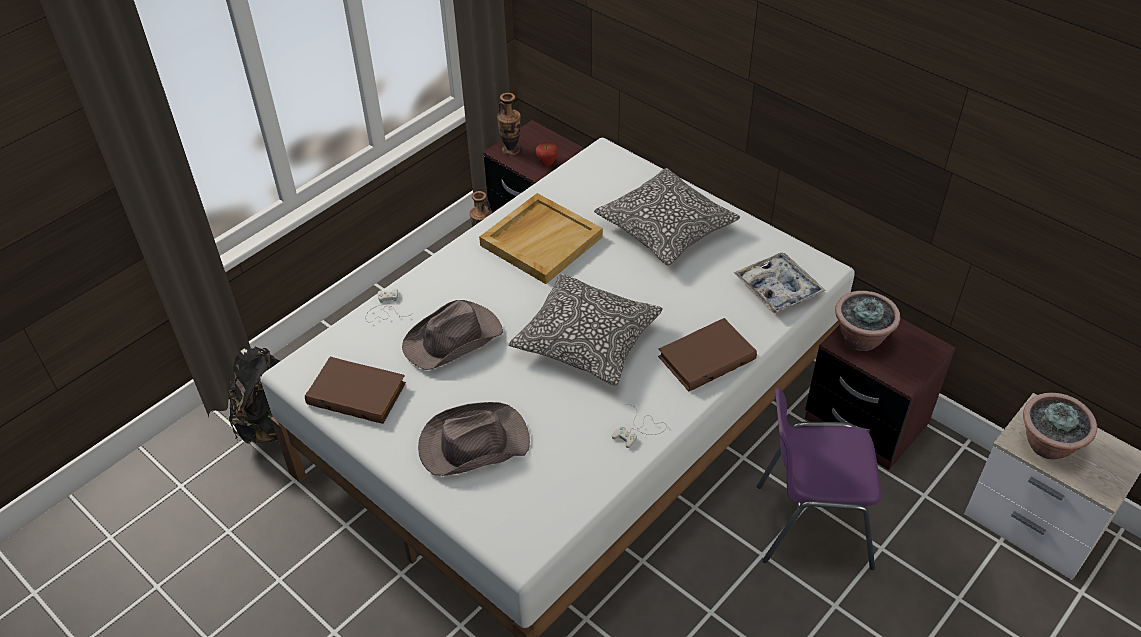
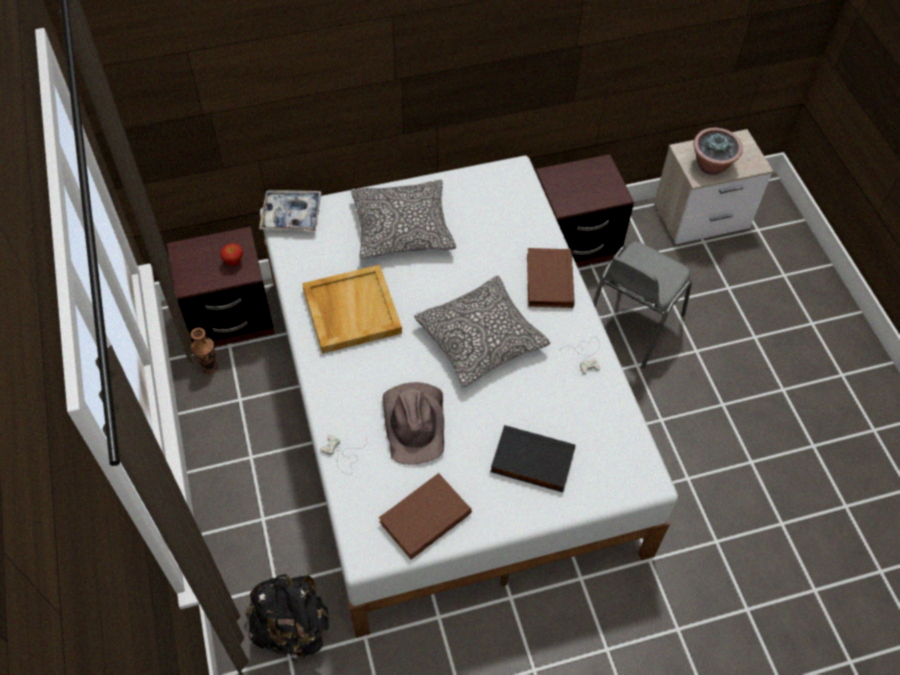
camera: 60 degrees left, 10 degrees up
(472, 444) = (531, 462): brown hat -> black book
(511, 150) = (193, 277): vase -> none
(778, 289) = (515, 204): tray -> tray (291, 215)
(809, 524) = (631, 325): purple chair -> grey chair
(860, 338) = (568, 193): potted plant -> none

